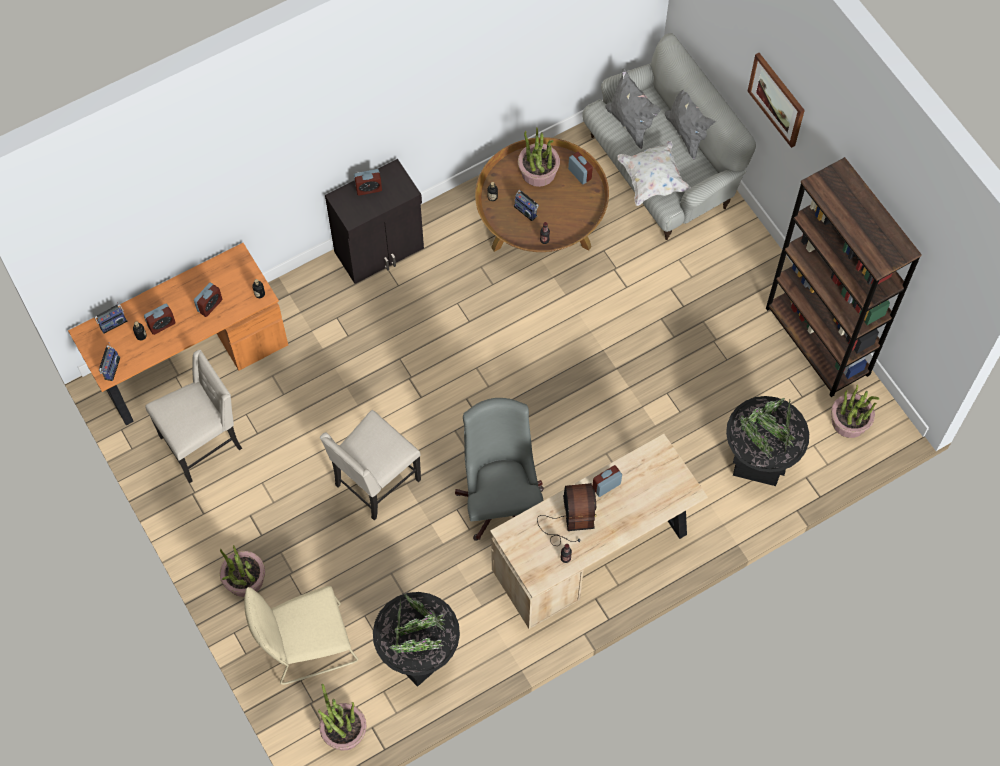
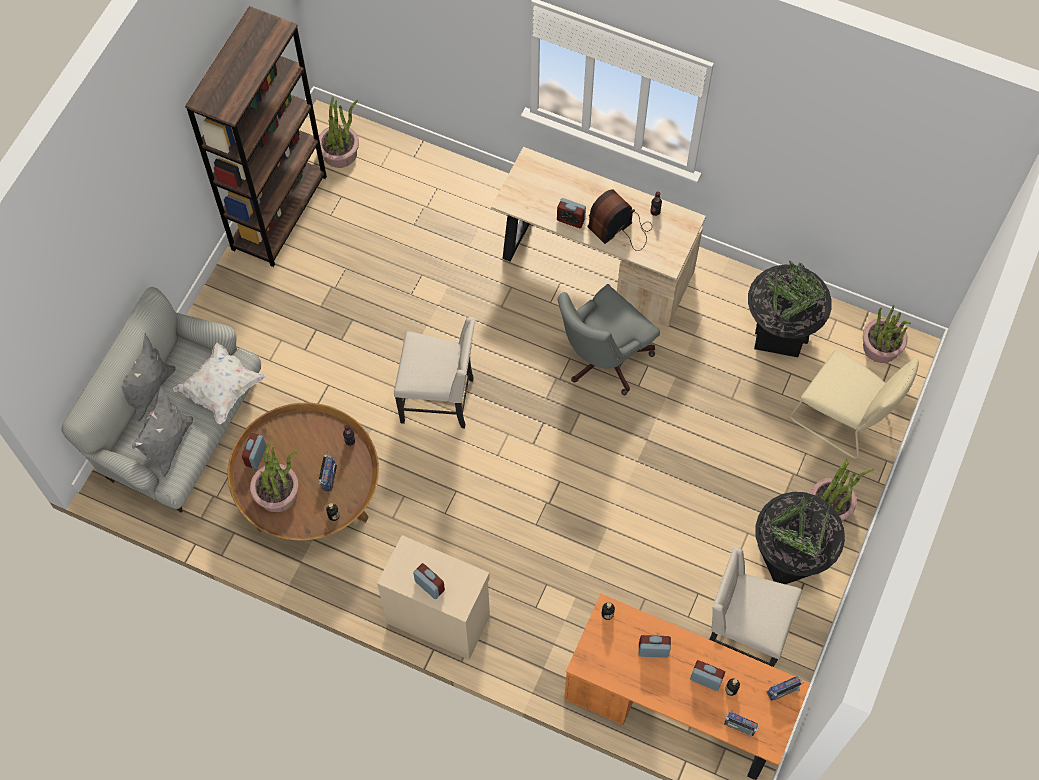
camera: 125 degrees left, 0 degrees up
(375, 483) = (665, 463): beige chair -> beige chair (439, 399)
(380, 250) = (438, 618): black cabinet -> beige cabinet
(758, 461) = (424, 195): black planter -> black planter (788, 558)
(777, 99) = (130, 225): picture -> none

